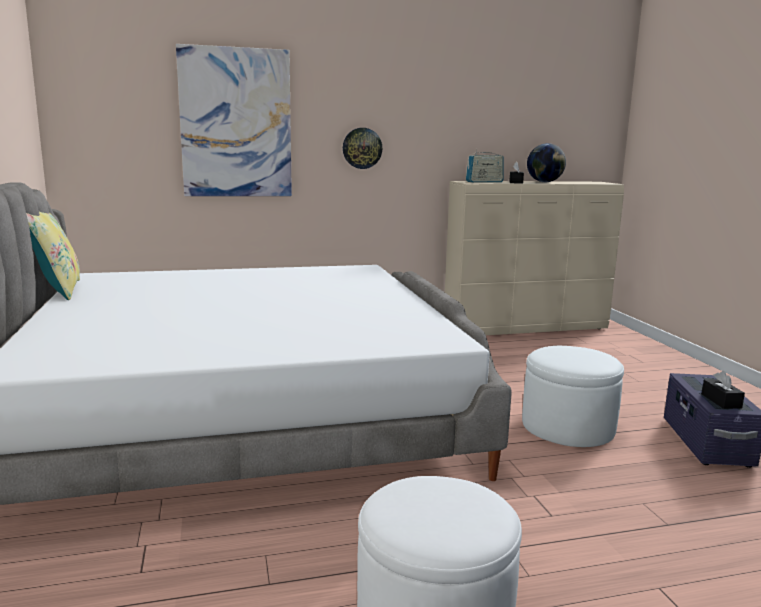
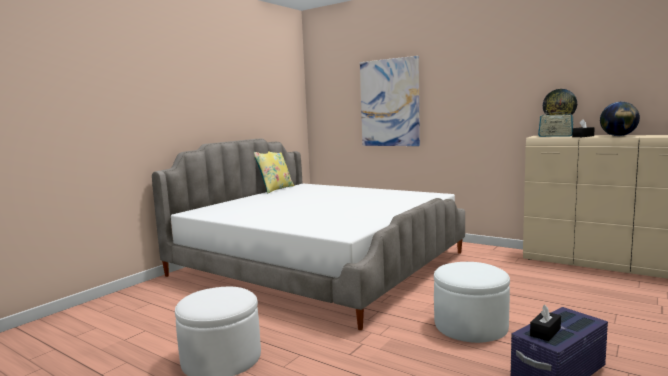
camera: 50 degrees right, 5 degrees down
(362, 148) = (465, 113): wall clock -> wall clock (559, 104)

